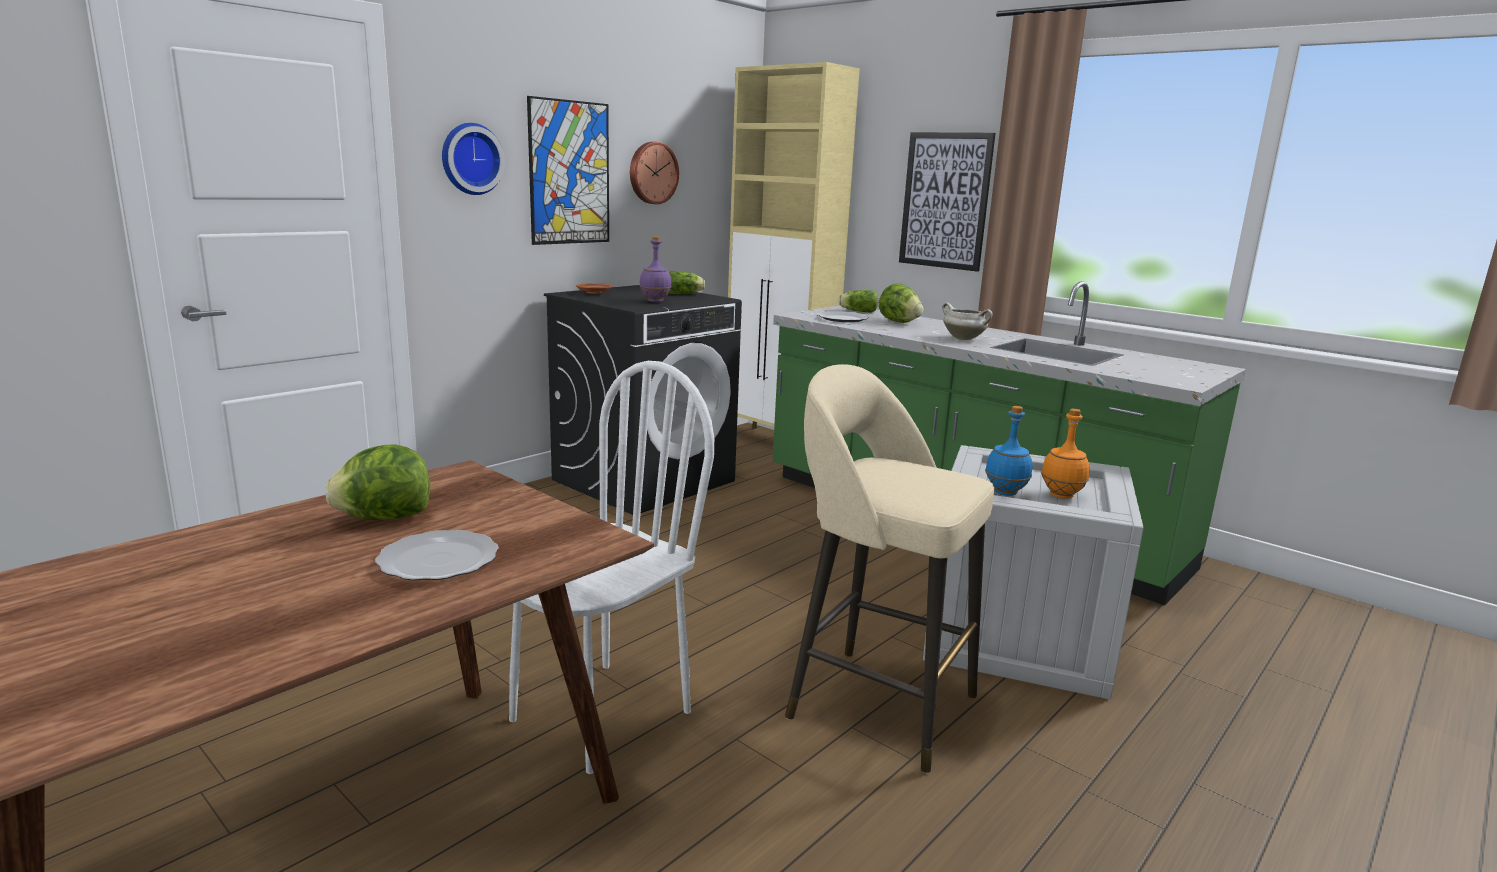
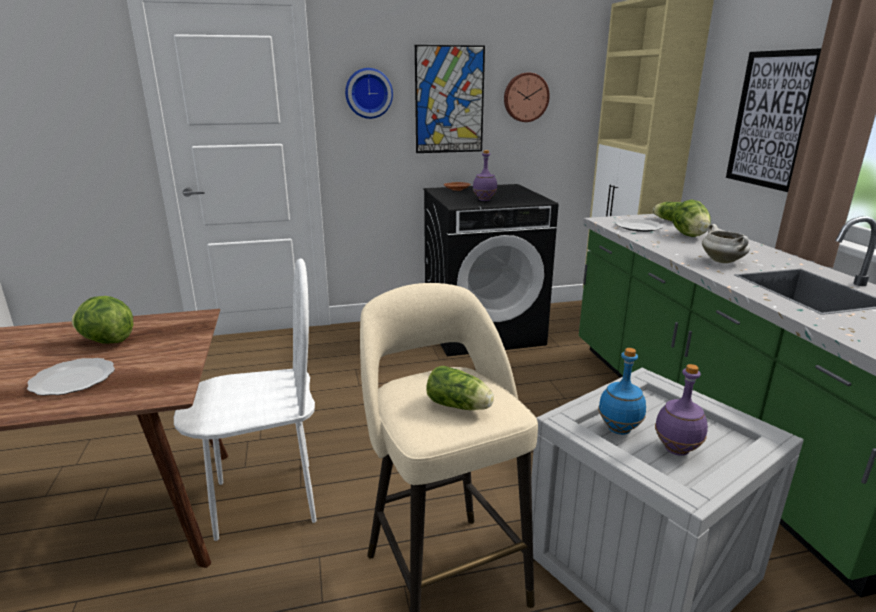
camera: 35 degrees right, 5 degrees up
(684, 294) = (522, 194): lettuce -> lettuce (460, 406)
(1062, 496) = (676, 450): orange bottle -> purple bottle

